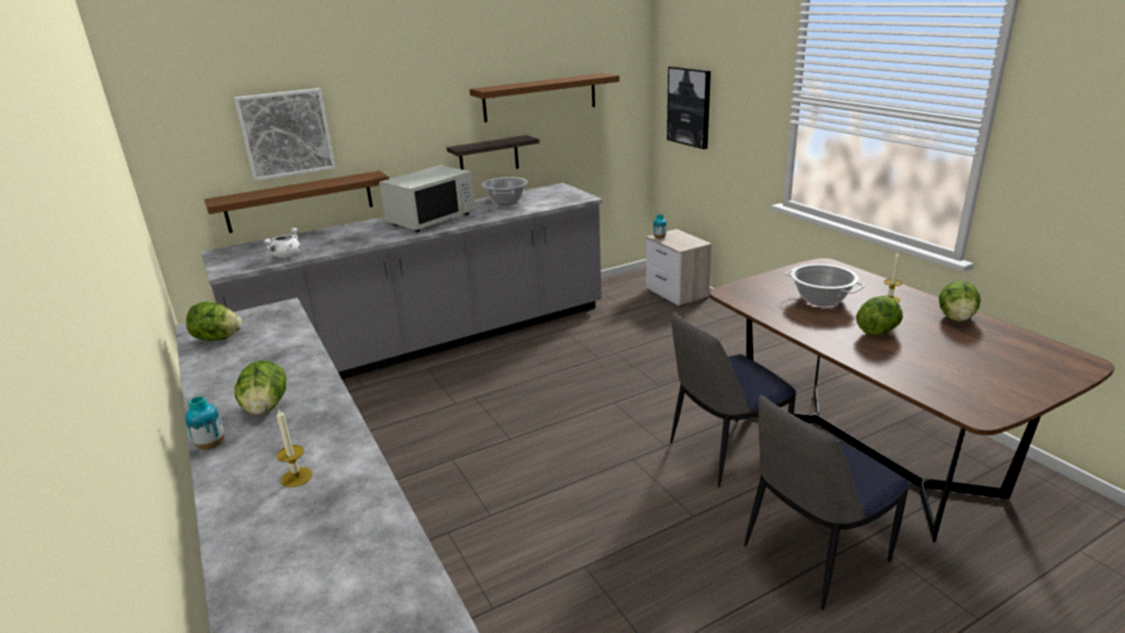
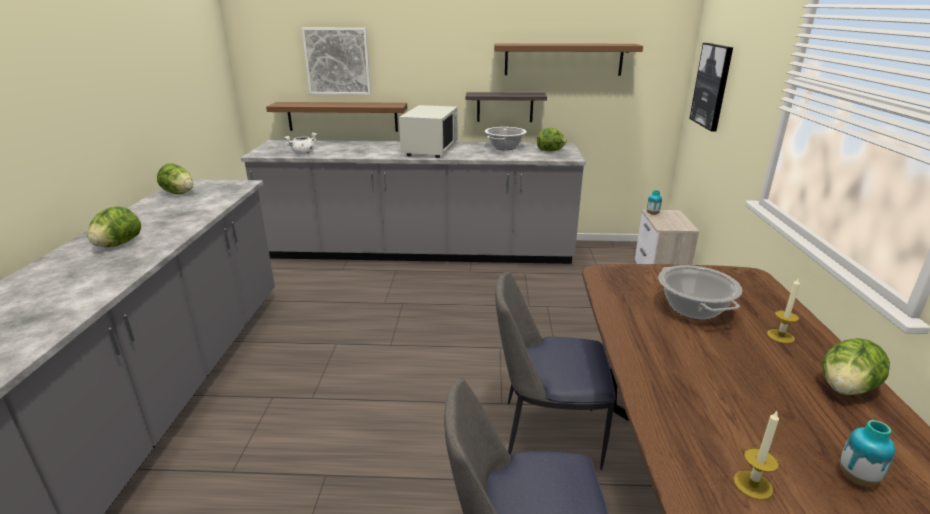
camera: 30 degrees right, 0 degrees up
(211, 445) = (54, 257): vase -> vase (857, 478)
(296, 477) = (46, 296): candle -> candle (753, 485)
(431, 219) = (430, 149): white microwave -> white microwave turned 60 degrees counterclockwise
(877, 331) = (712, 365): lettuce -> lettuce (550, 151)

